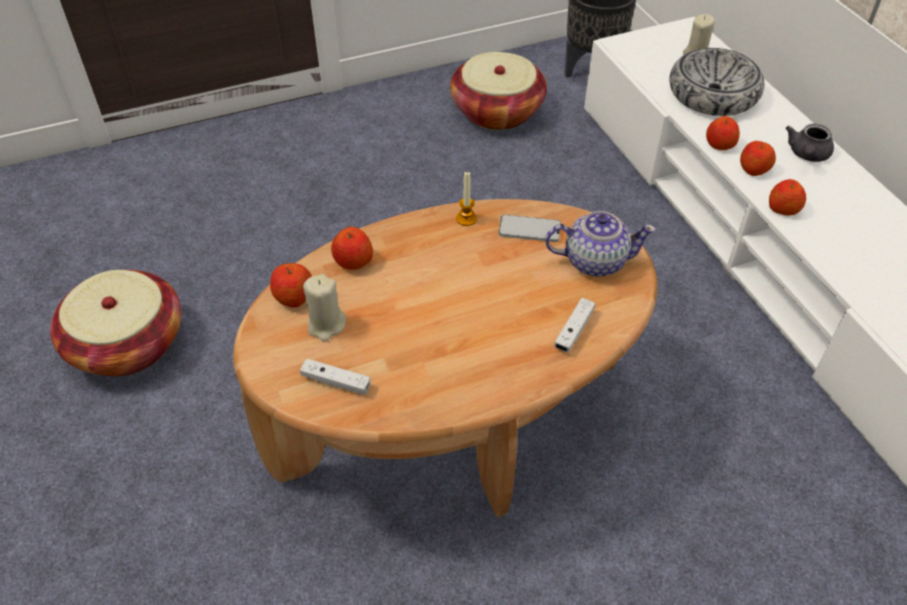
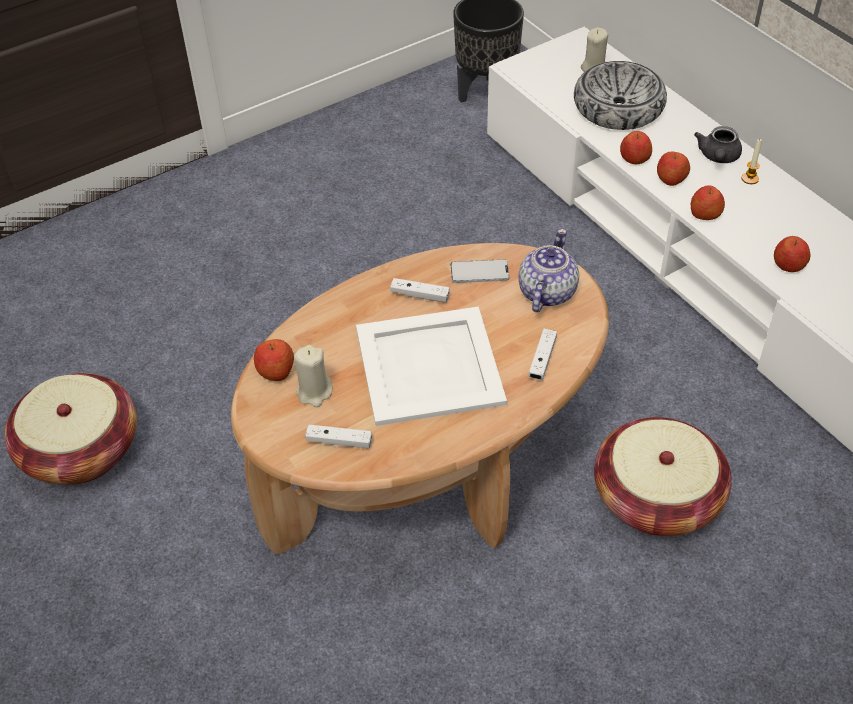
camera: 10 degrees left, 0 degrees up
(353, 261) = (321, 328): apple -> apple (788, 265)
(450, 316) = (427, 365): none -> white tray
(462, 243) = (420, 295): none -> white game controller
(466, 219) = (418, 271): candle -> candle (750, 179)
(497, 111) = (398, 150): basket -> basket (656, 498)
(594, 261) = (546, 292): teapot -> teapot turned 60 degrees counterclockwise

